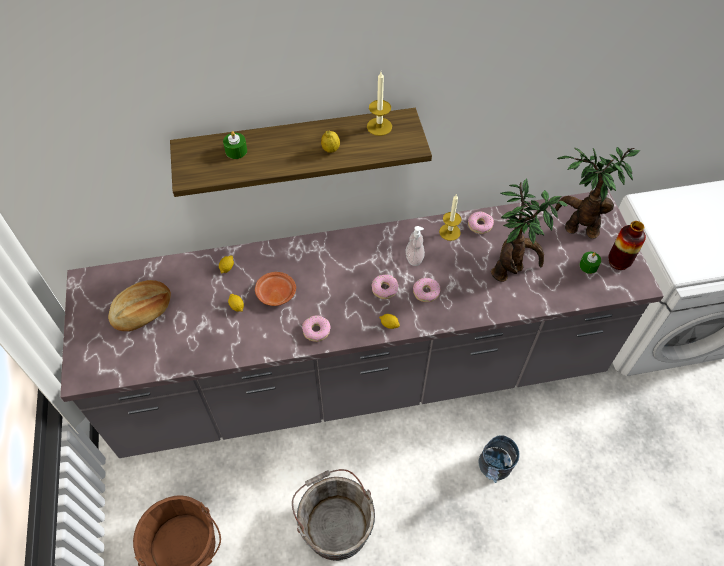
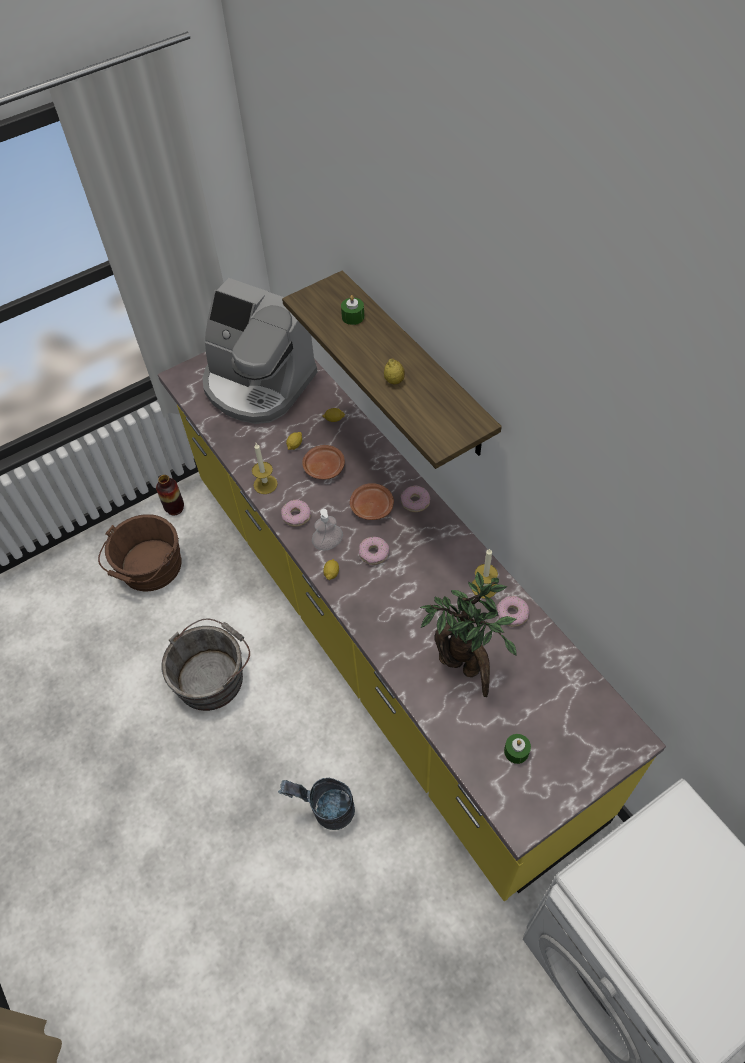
camera: 70 degrees right, 0 degrees up
(143, 312) = (257, 385): bread -> coffee machine
(337, 274) = (371, 506): none -> brown plate
(362, 375) = (379, 637): grey counter -> yellow counter
(379, 126) = (451, 406): candle -> candle (265, 484)
(414, 258) = (428, 565): soap dispenser -> soap dispenser (328, 544)
(426, 292) = (388, 592): donut -> donut (415, 502)
(577, 227) = (573, 722): potted plant -> none
(618, 262) = (543, 787): vase -> vase (175, 508)

